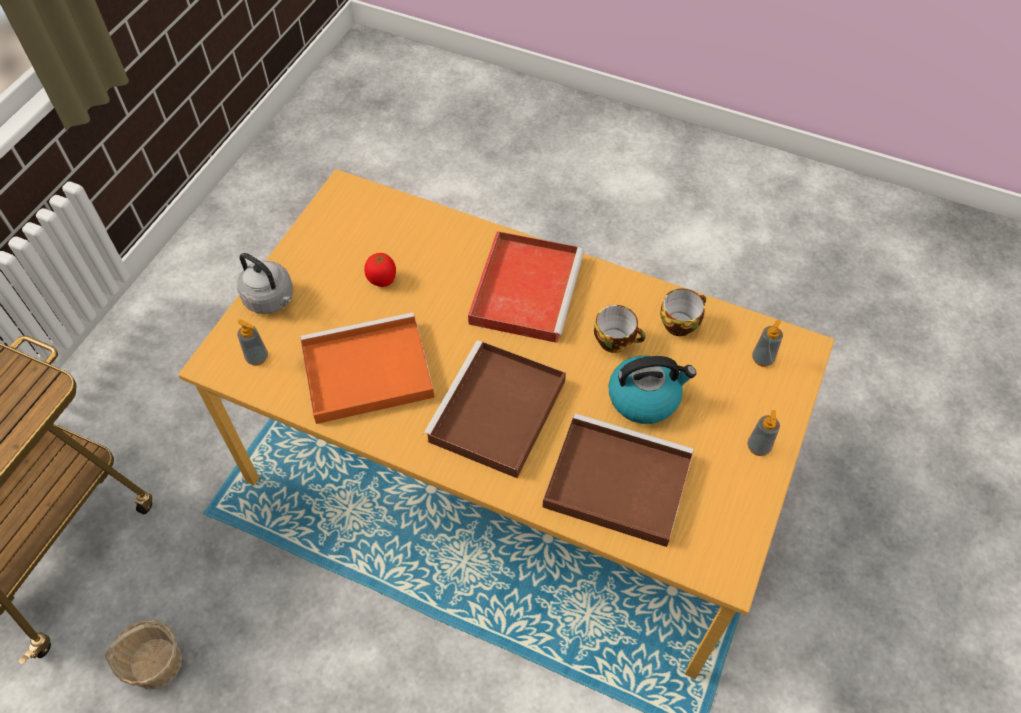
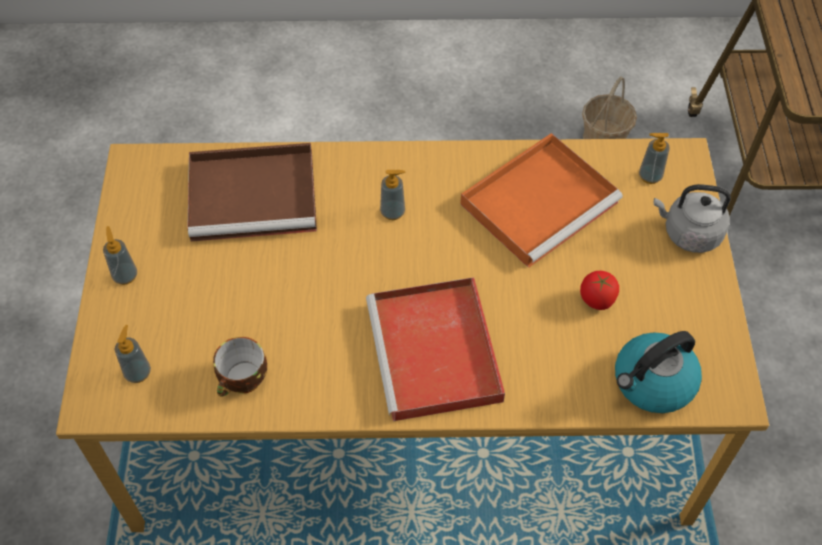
camera: 155 degrees right, 0 degrees up
(497, 413) = (392, 212): brown tray -> soap dispenser
(616, 340) = (307, 331): cup -> none
(645, 397) = (254, 281): kettle -> kettle (652, 383)

